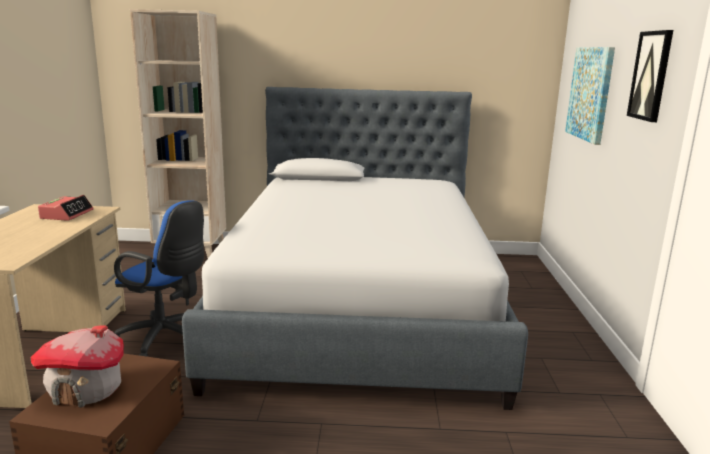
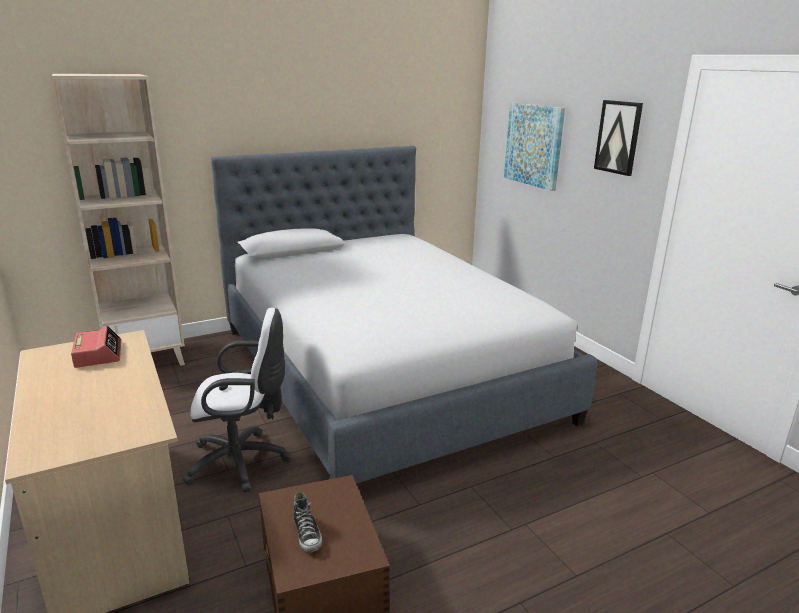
camera: 30 degrees left, 5 degrees up
(86, 390) = (307, 534): toy house -> shoe
(167, 340) = (243, 462): blue office chair -> white office chair

